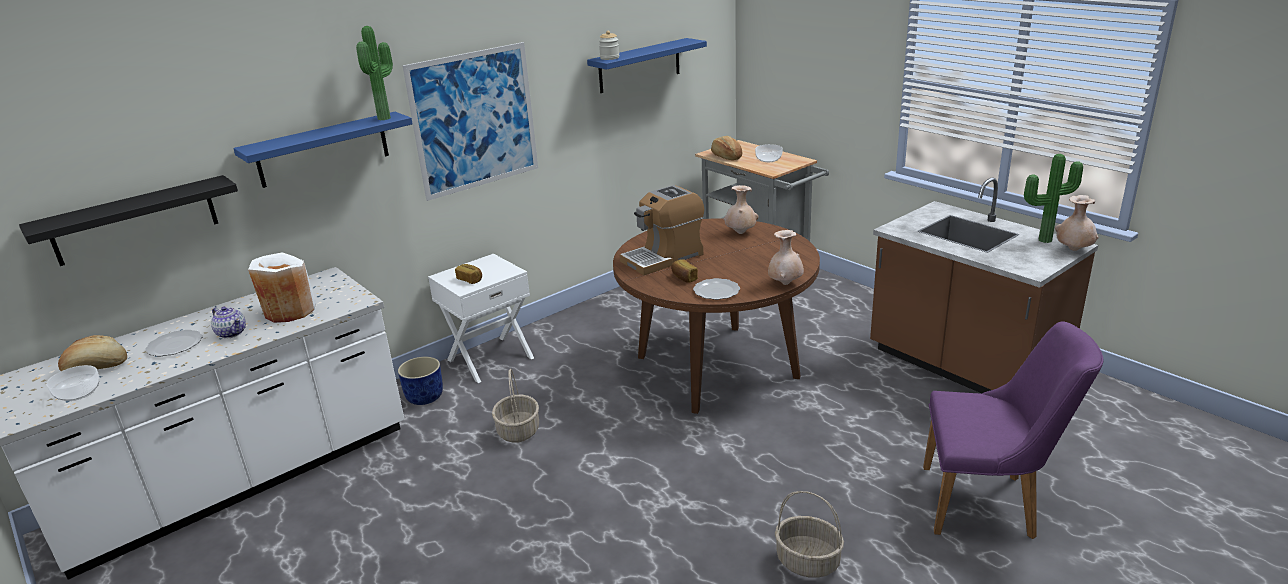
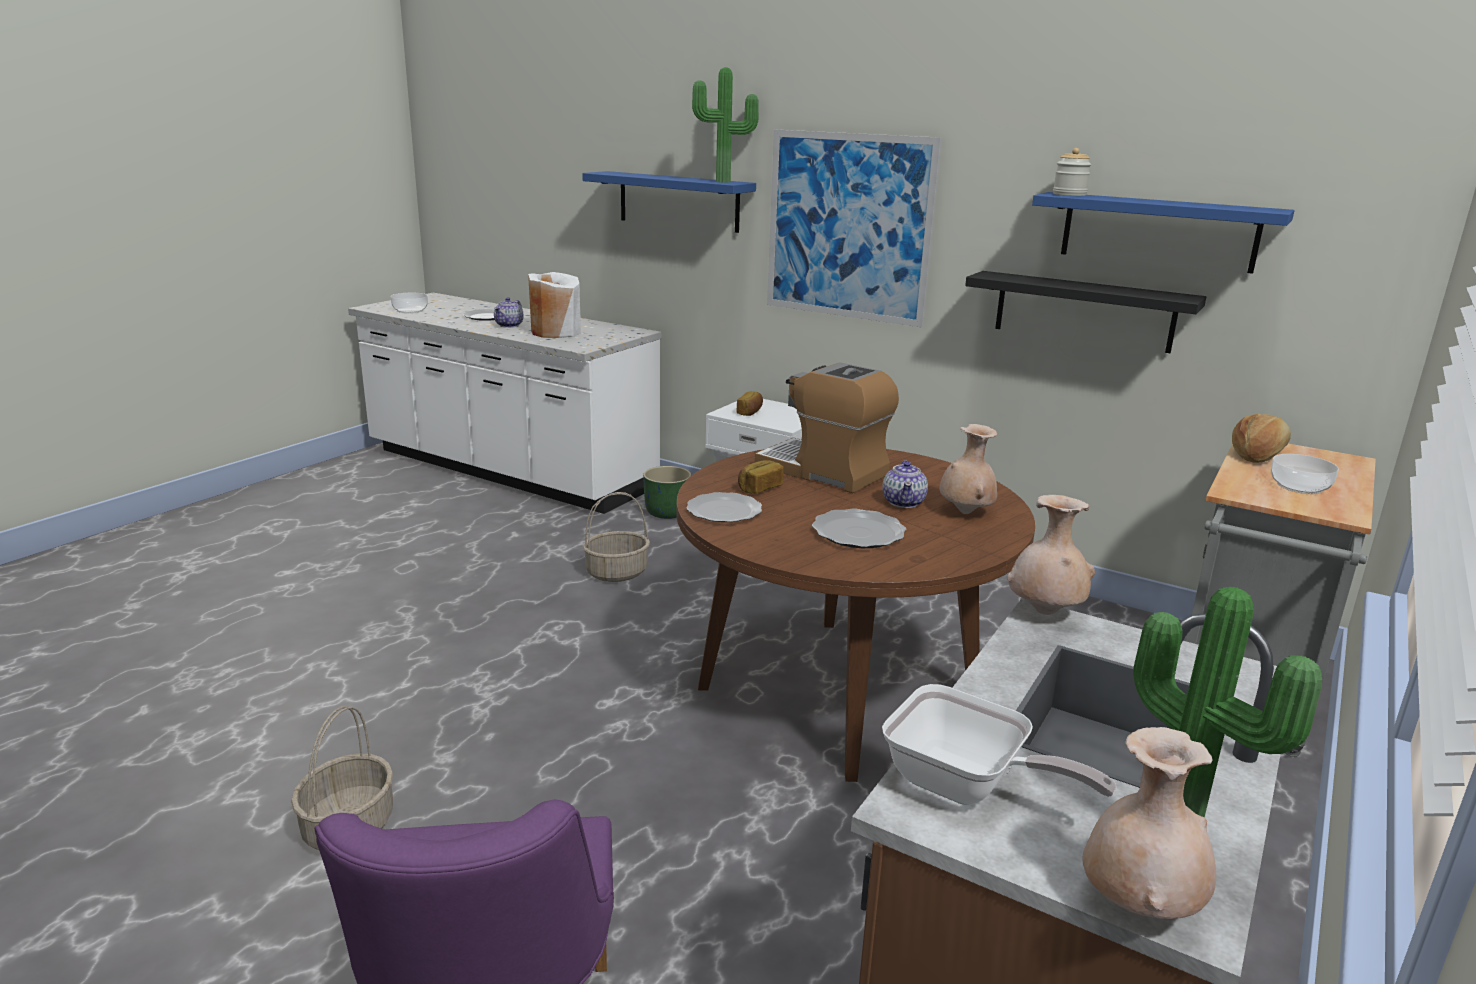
camera: 70 degrees right, 5 degrees down
(96, 367) = (450, 308): bread -> none
(135, 221) = (533, 211): black shelf -> black shelf (1084, 311)
(425, 397) = (668, 513): blue planter -> green planter
(721, 244) = (904, 502): none -> teapot
(759, 260) = (859, 533): none -> plate
(785, 283) = (777, 557): beige vase -> beige vase (1044, 612)
(1019, 262) = (966, 786): none -> frying pan

